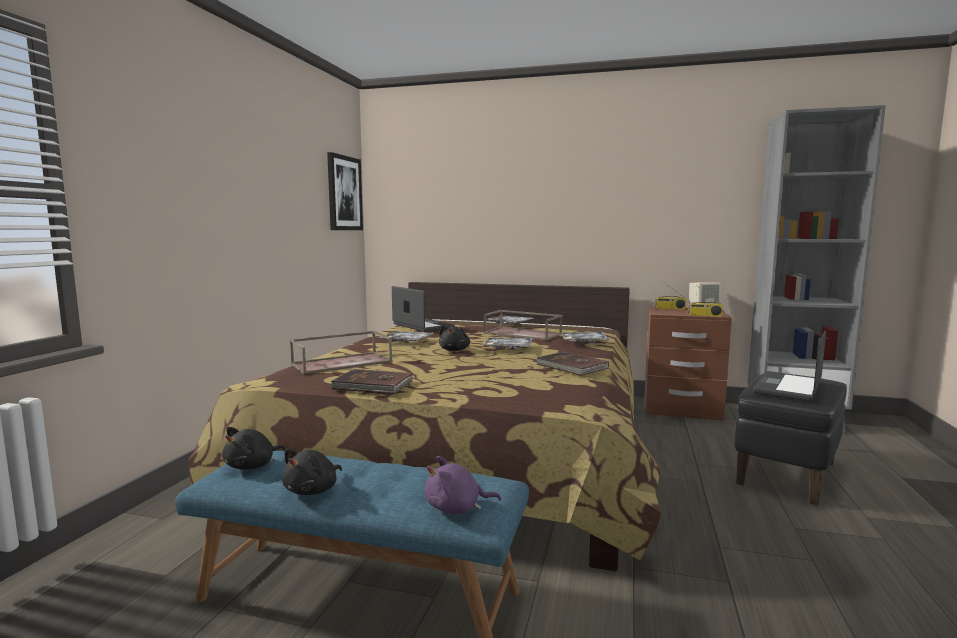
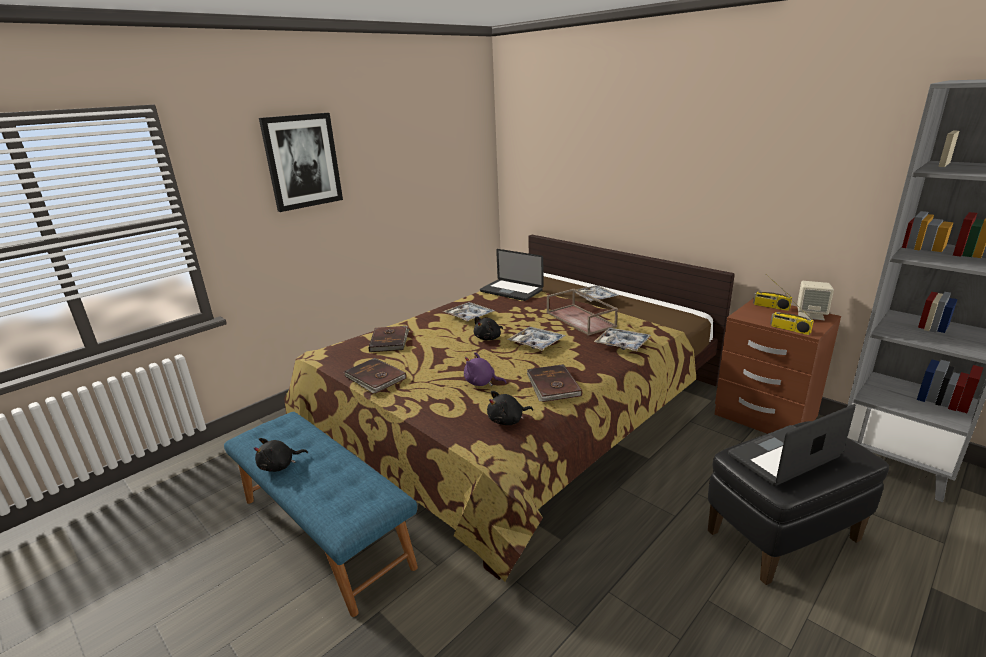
camera: 30 degrees right, 15 degrees up
(252, 466) = (271, 431): black plush toy -> black plush toy (507, 420)
(342, 362) = (390, 341): brown tray -> brown book
(344, 193) = (468, 151): picture -> picture (302, 161)
(423, 326) = (511, 291): laptop -> laptop turned 135 degrees clockwise
(457, 508) = (335, 513): purple plush toy -> purple plush toy (481, 382)

